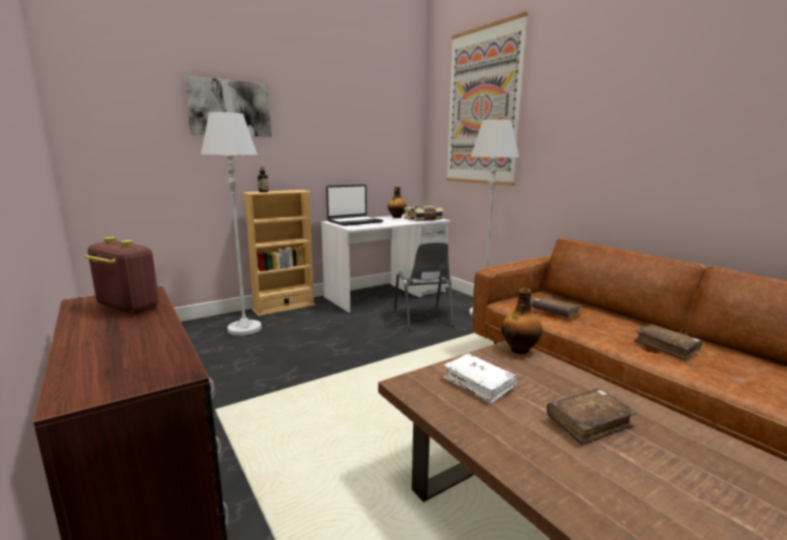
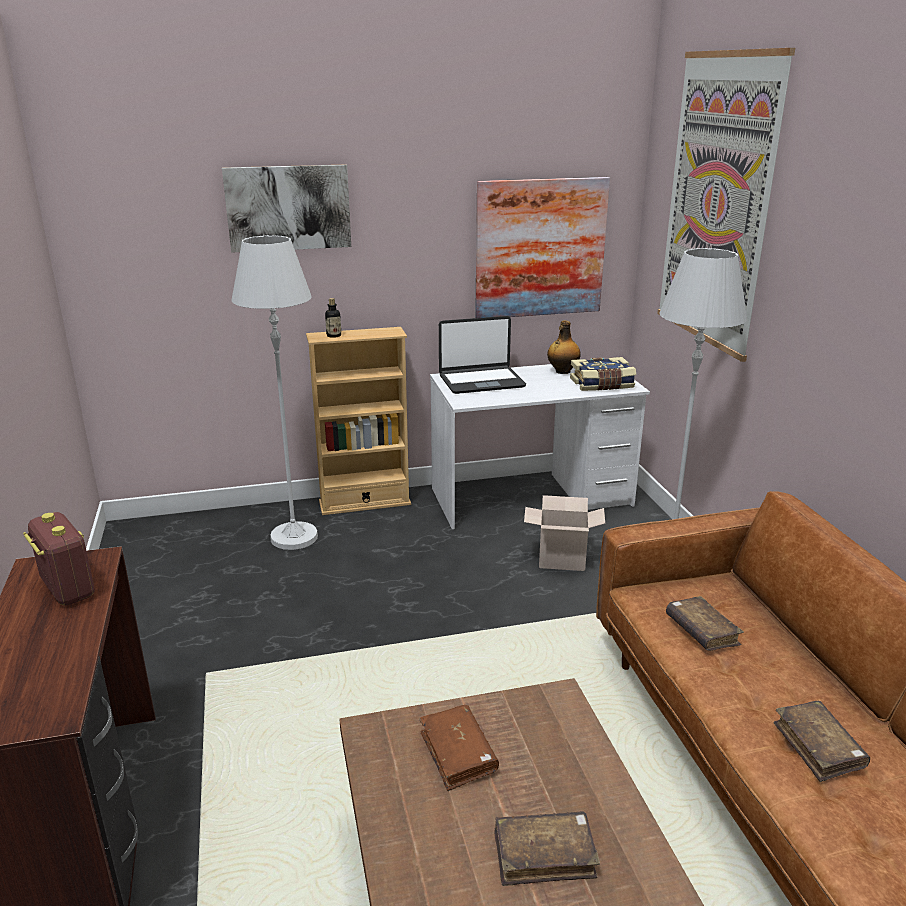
camera: 20 degrees right, 10 degrees up
(378, 147) = (540, 248): none -> picture
(423, 318) = (560, 561): grey chair -> cardboard box
(479, 384) = (458, 754): white book -> brown book
(520, 349) = (566, 704): bottle -> none

